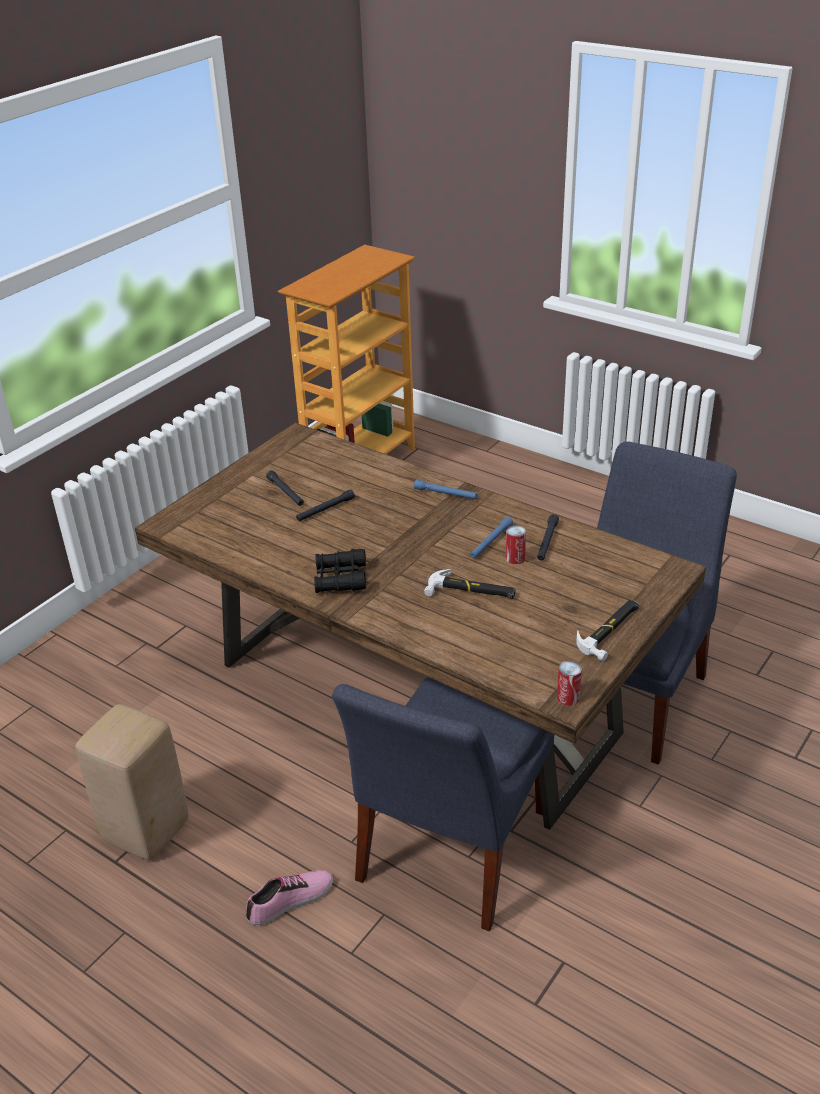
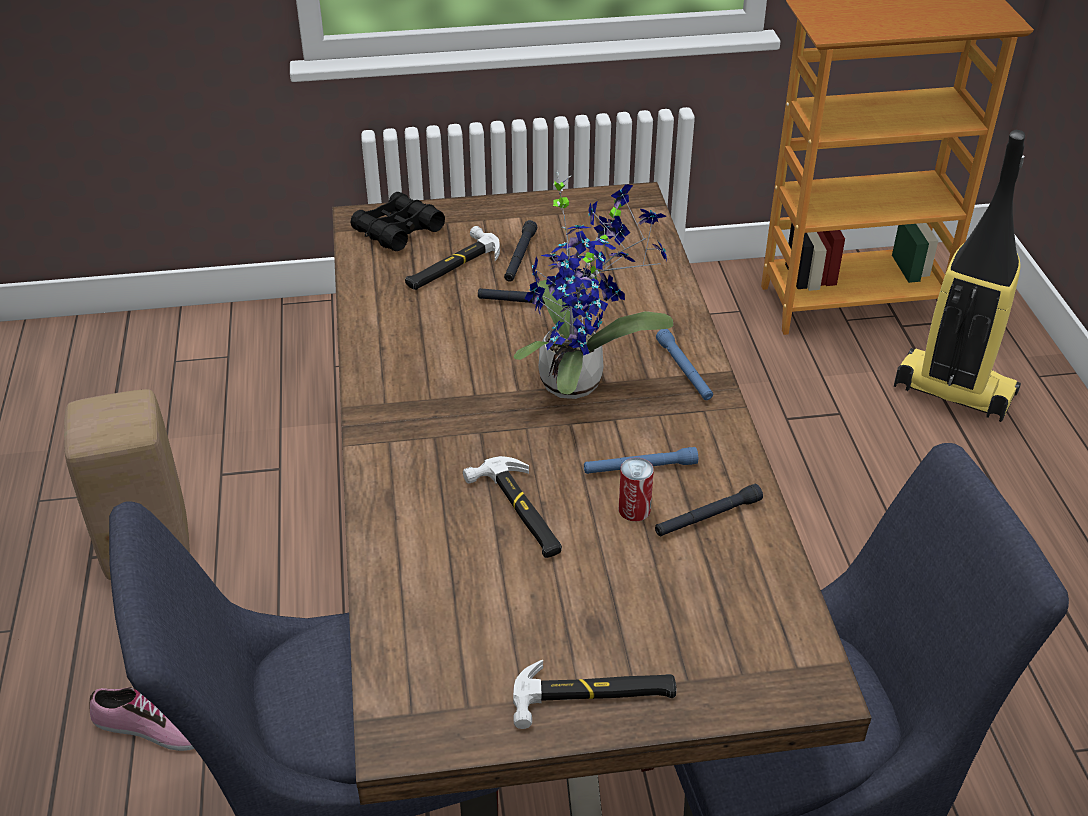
camera: 45 degrees right, 5 degrees up
(257, 516) = (452, 265): none -> hammer
(340, 578) = (416, 393): black binoculars -> black binoculars (398, 231)
(406, 526) = (579, 380): none -> potted plant
(459, 479) = (952, 391): none -> vacuum cleaner
(568, 697) = (405, 736): can -> none

